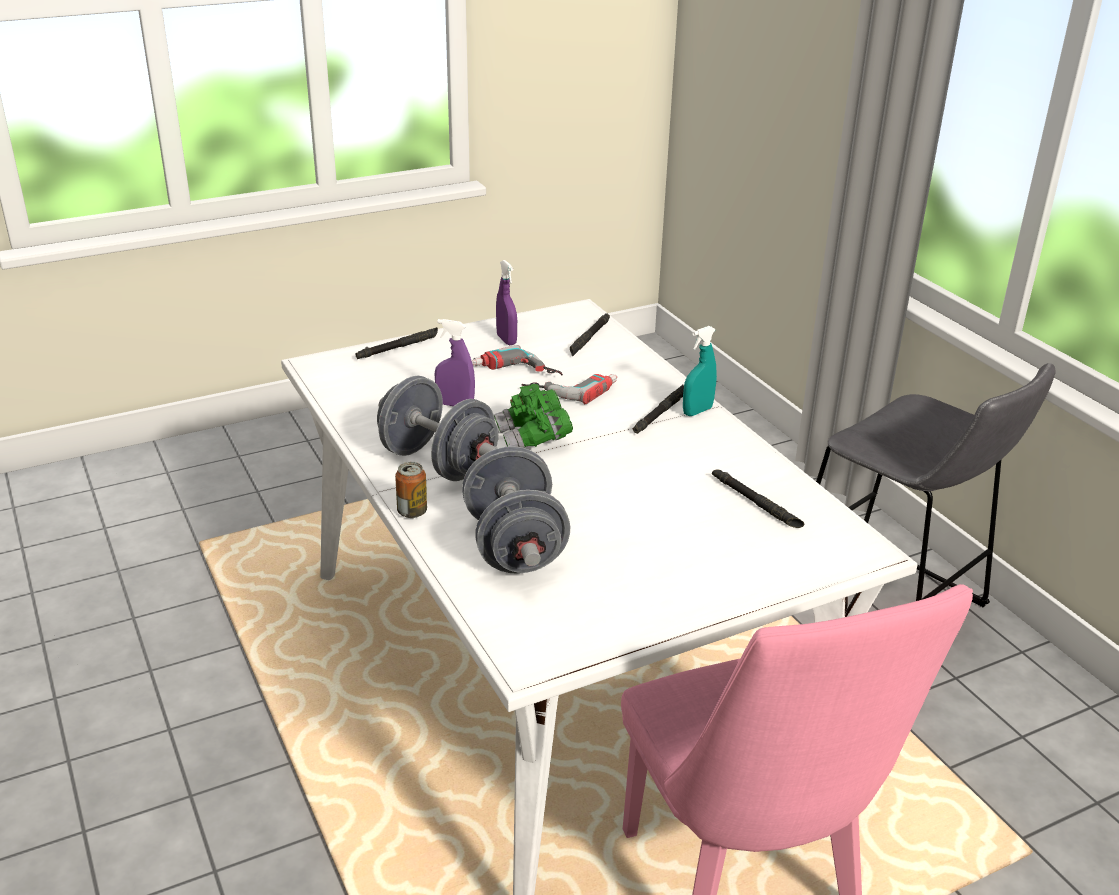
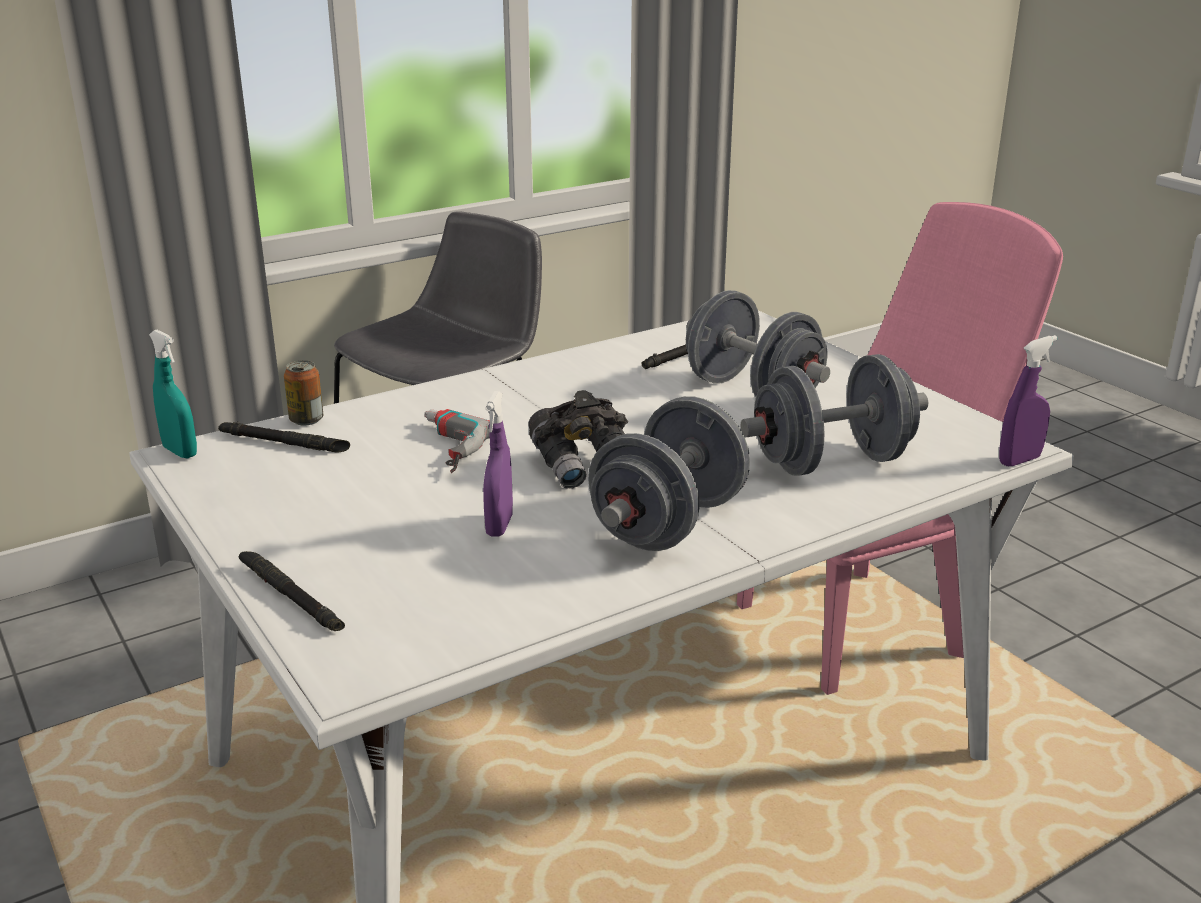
camera: 95 degrees left, 5 degrees down
(412, 512) = (795, 530): can -> can (306, 420)
(506, 340) = (278, 502): purple spray bottle -> purple spray bottle (1019, 460)
(514, 373) = (397, 489): power drill -> none
(533, 438) = (584, 466): green binoculars -> grey binoculars
(660, 413) = (505, 397): black flashlight -> none
(664, 527) = (752, 392): none -> grey dumbbell
(697, 411) = (498, 378): turquoise spray bottle -> turquoise spray bottle (180, 452)

